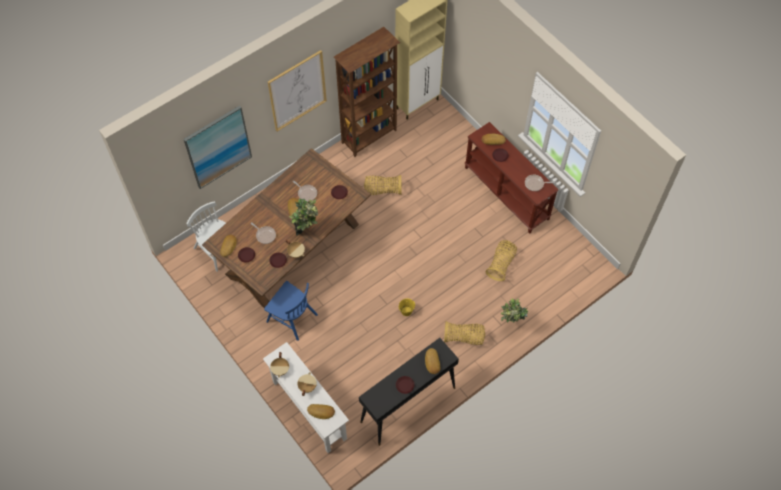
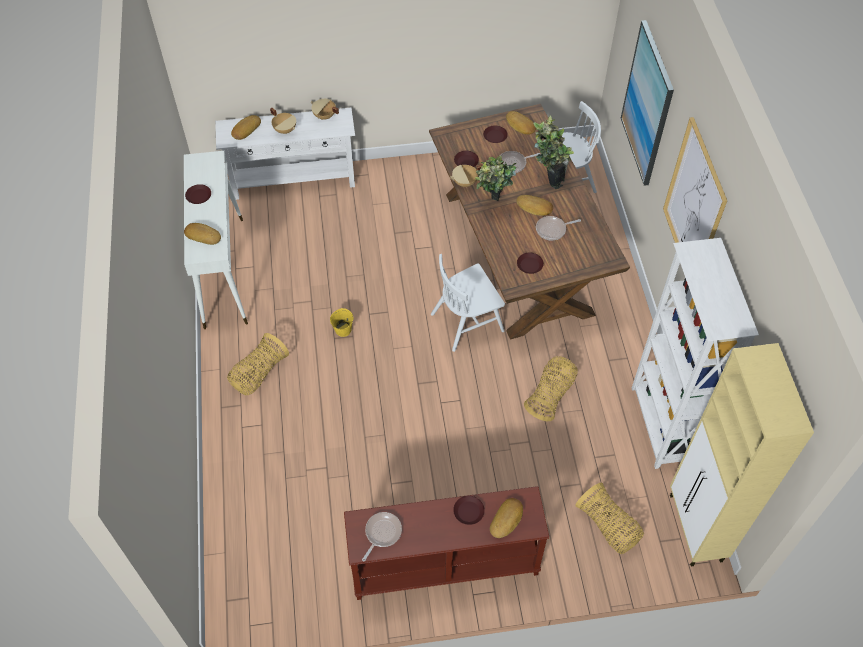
camera: 120 degrees right, 5 degrees down
(291, 318) = (420, 212): blue chair -> none
(360, 250) = (467, 322): none -> white chair
(369, 136) = (660, 426): brown bookcase -> white bookcase
(407, 405) = (223, 271): black console table -> white console table
(501, 264) = (329, 481): basket -> basket (608, 527)
(510, 325) = (233, 438): potted plant -> potted plant (548, 179)

